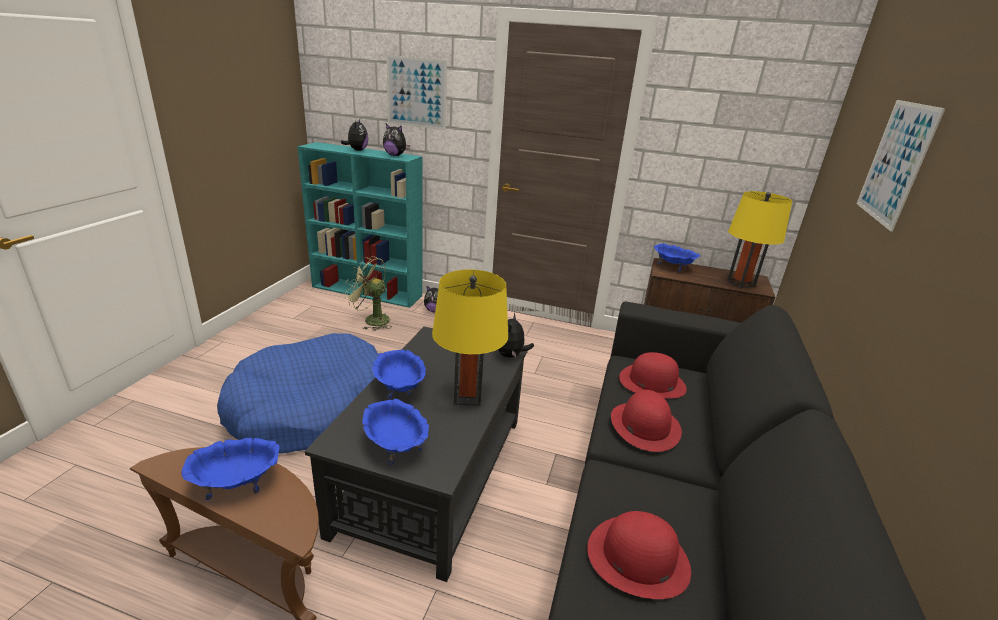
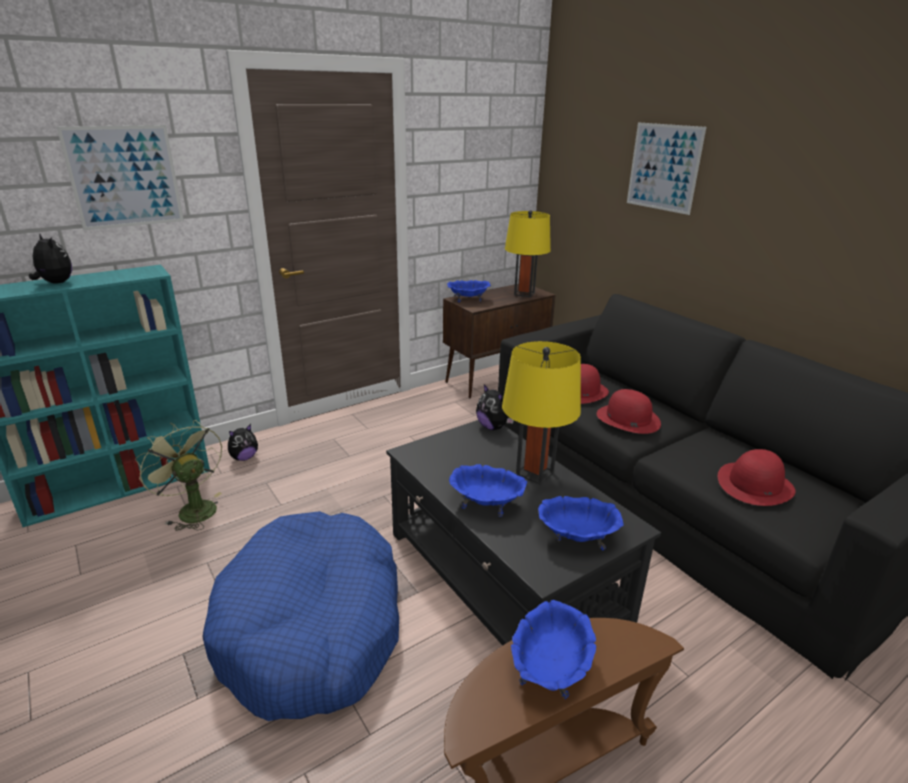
camera: 50 degrees left, 0 degrees up
(371, 320) = (192, 509): green fan -> green fan turned 75 degrees clockwise
(395, 155) = (129, 273): plush toy -> none

